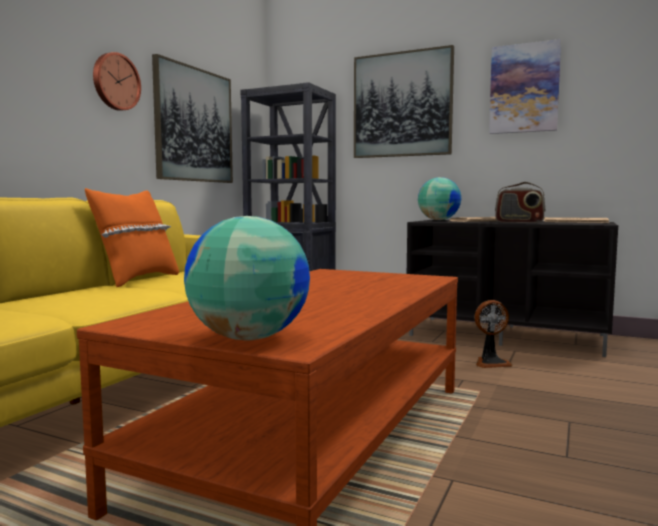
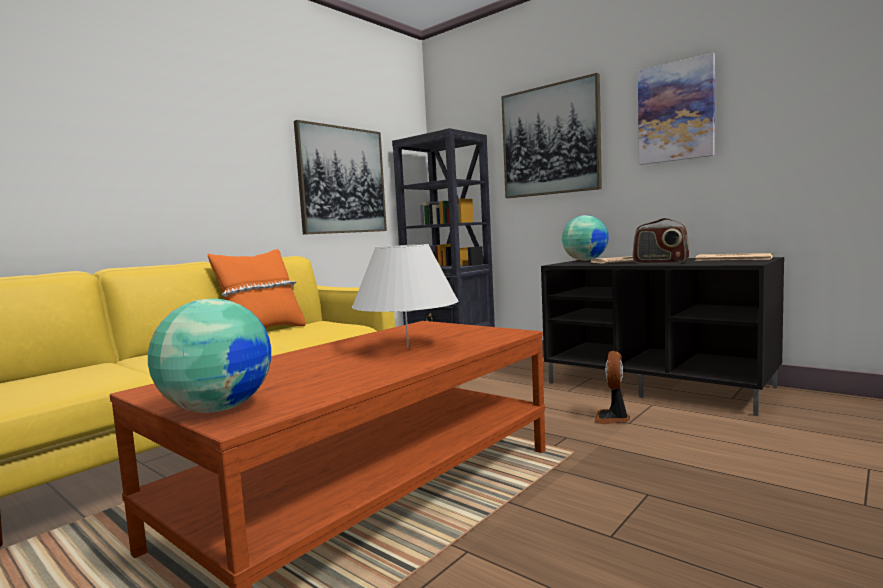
camera: 15 degrees right, 0 degrees up
(115, 82) = (256, 151): wall clock -> none
(352, 288) = (408, 347): none -> white table lamp
(490, 363) = (612, 418): fan -> fan turned 105 degrees clockwise

